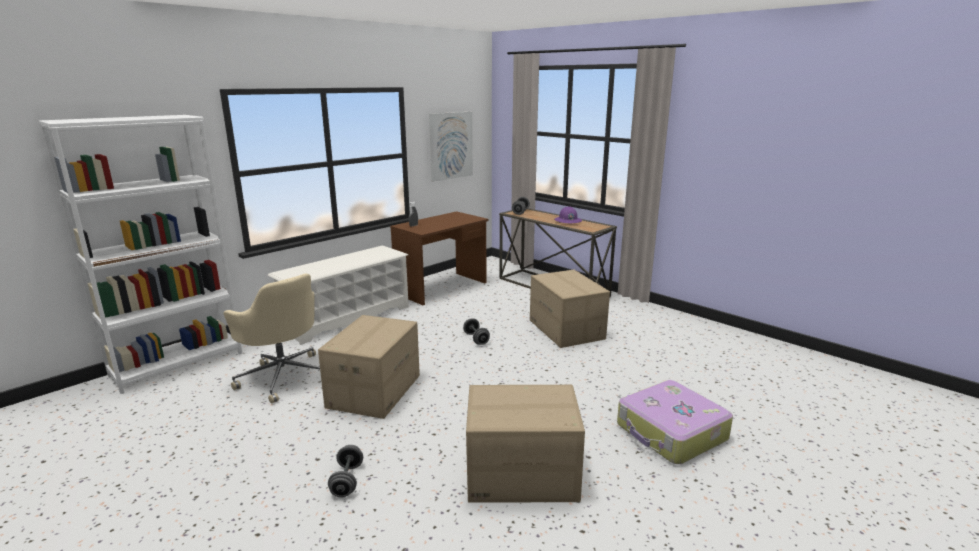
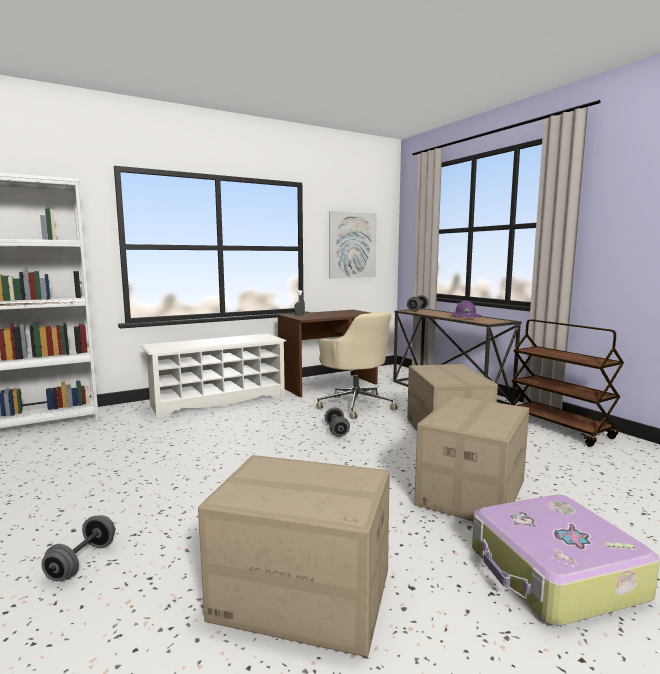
camera: 15 degrees right, 10 degrees down
(283, 376) = (116, 443): beige office chair -> beige office chair (355, 405)
(374, 391) = (192, 467): cardboard box -> cardboard box (470, 492)
(649, 315) = (559, 428): none -> brown cart

